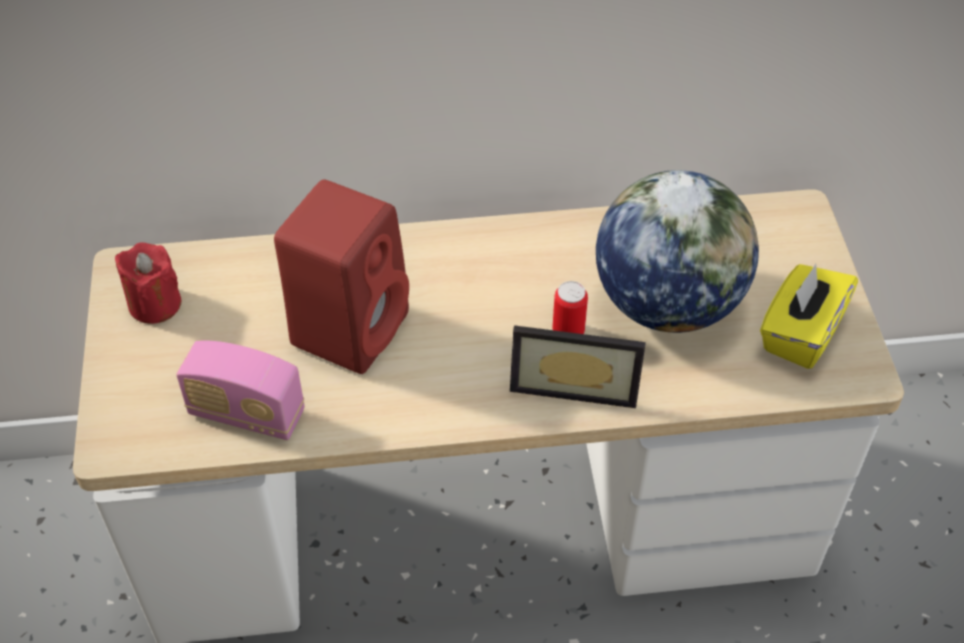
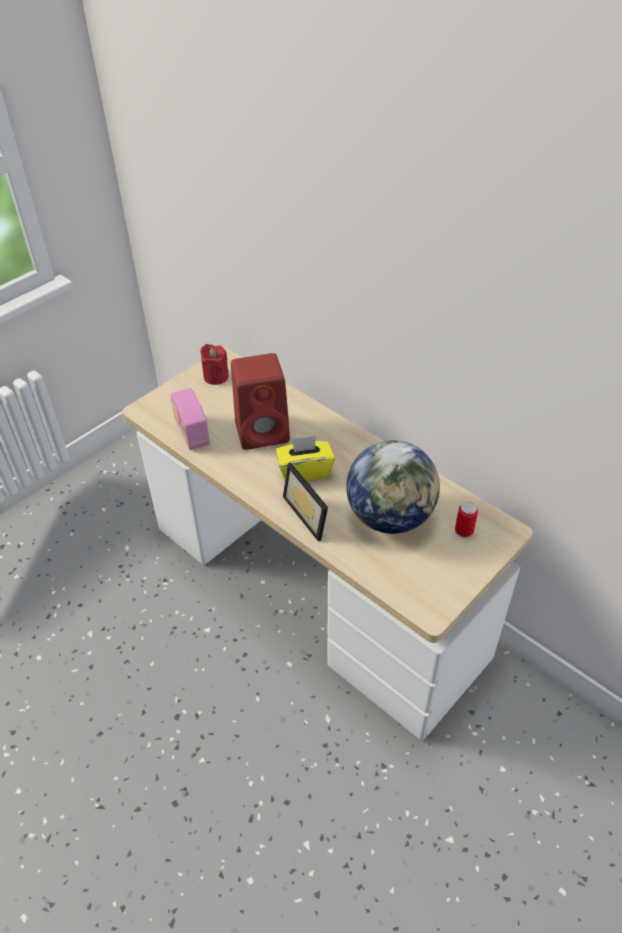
camera: 50 degrees right, 5 degrees down
(568, 332) = (335, 495): can -> can (464, 531)
(800, 333) = (428, 574): yellow tissue box -> yellow tissue box (305, 471)

